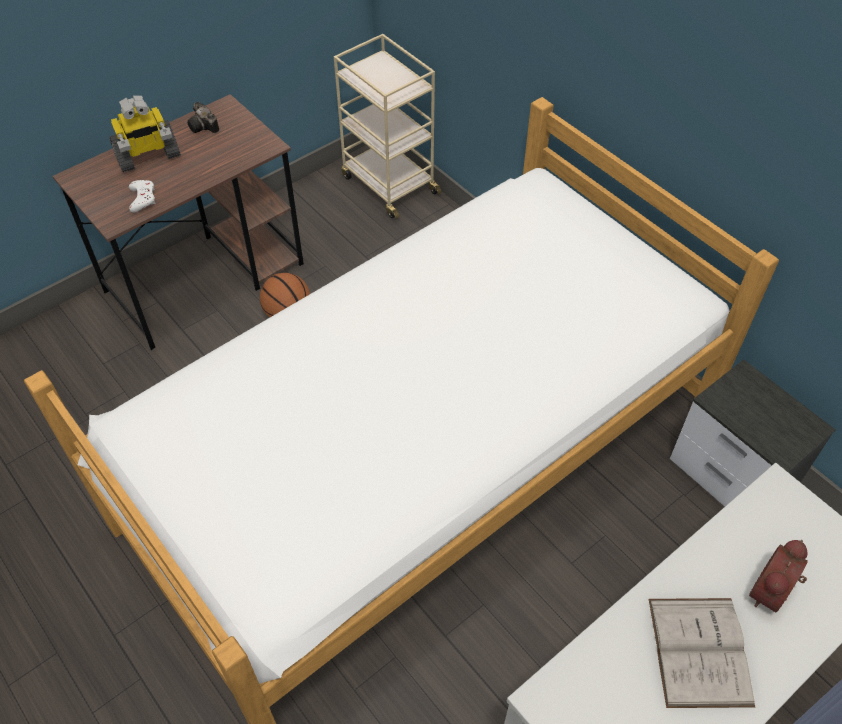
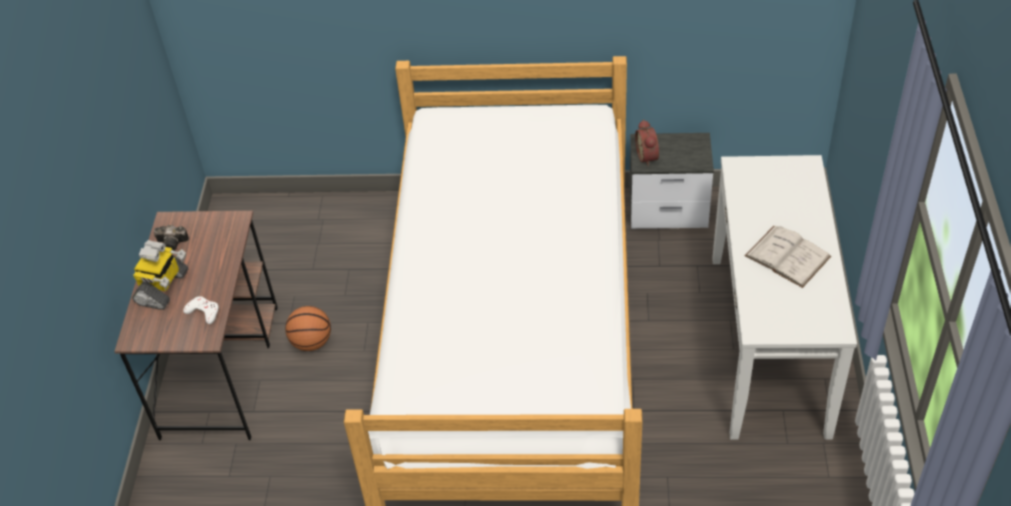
camera: 45 degrees left, 5 degrees down
(388, 184) = (263, 215): beige cart -> none
(772, 593) = (785, 209): alarm clock -> alarm clock (648, 156)

